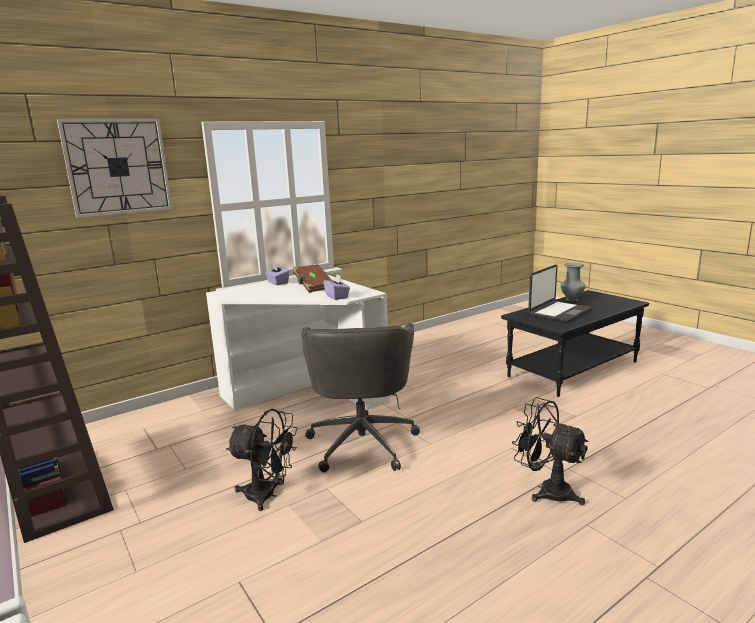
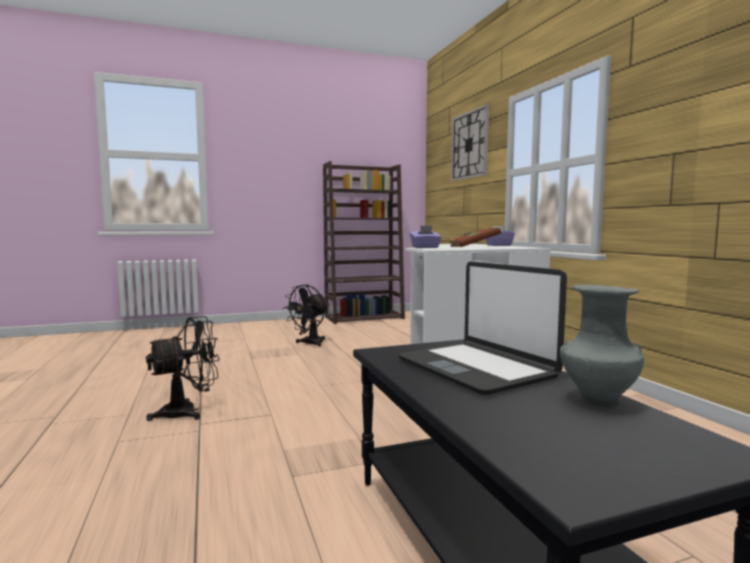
camera: 105 degrees right, 10 degrees down
(362, 441) = (350, 366): grey office chair -> none

